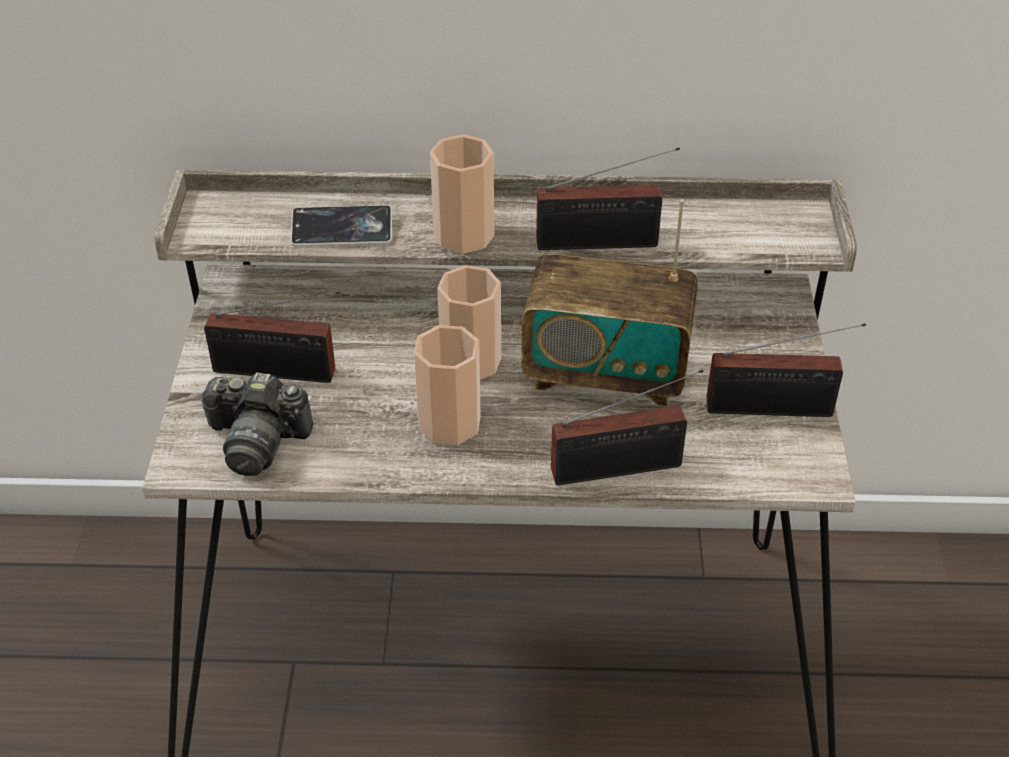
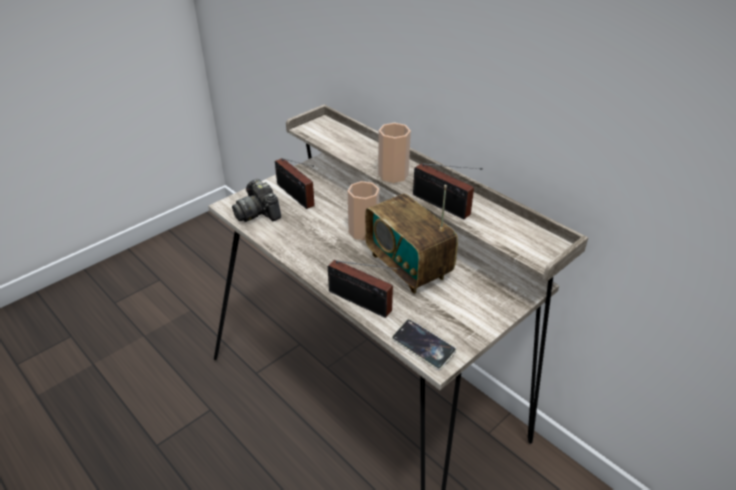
camera: 45 degrees right, 5 degrees down
(342, 232) = (352, 151): phone -> phone (423, 347)
(449, 423) = (325, 246): cup -> none
(776, 409) = (459, 325): radio -> none

